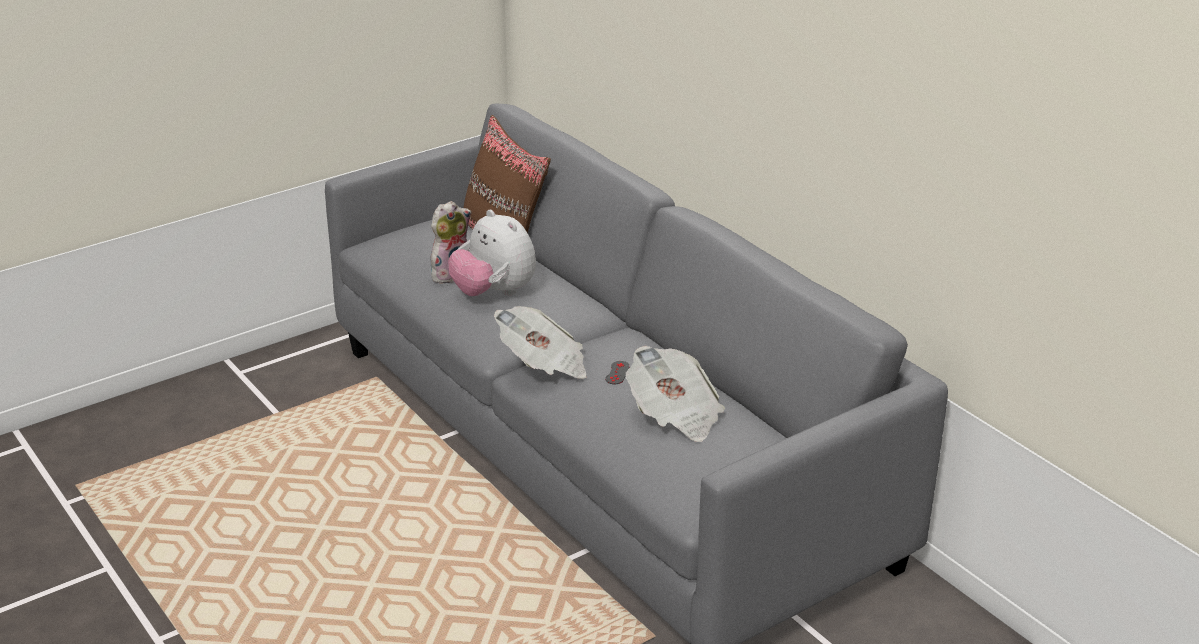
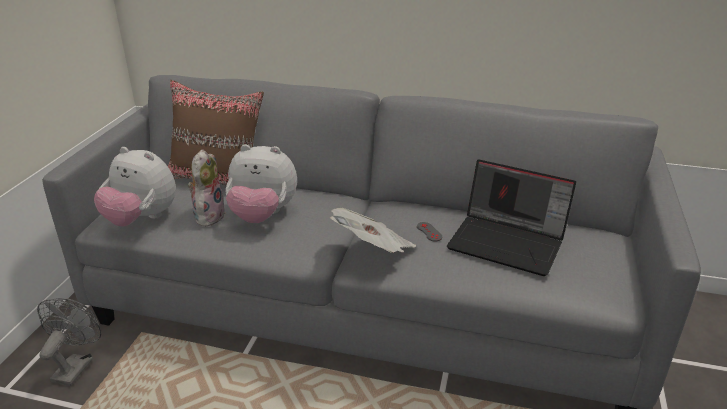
camera: 40 degrees left, 0 degrees up
(303, 379) = (76, 366): none -> grey fan
(396, 254) = (142, 219): none -> plush toy
(675, 415) = (508, 242): newspaper -> laptop

